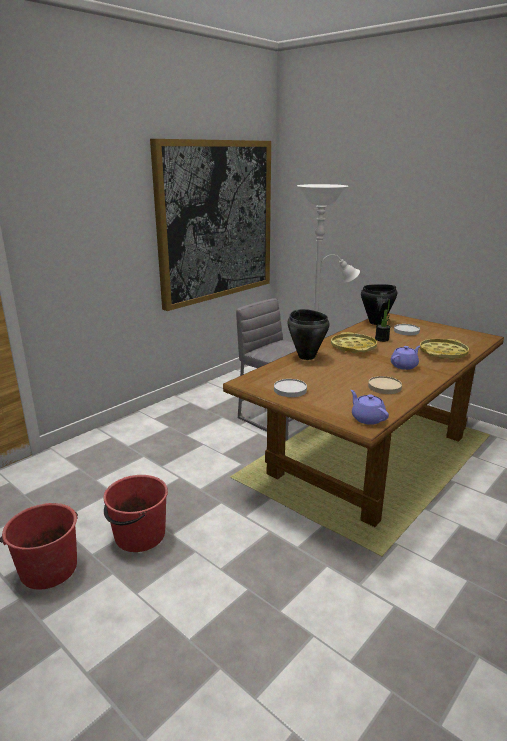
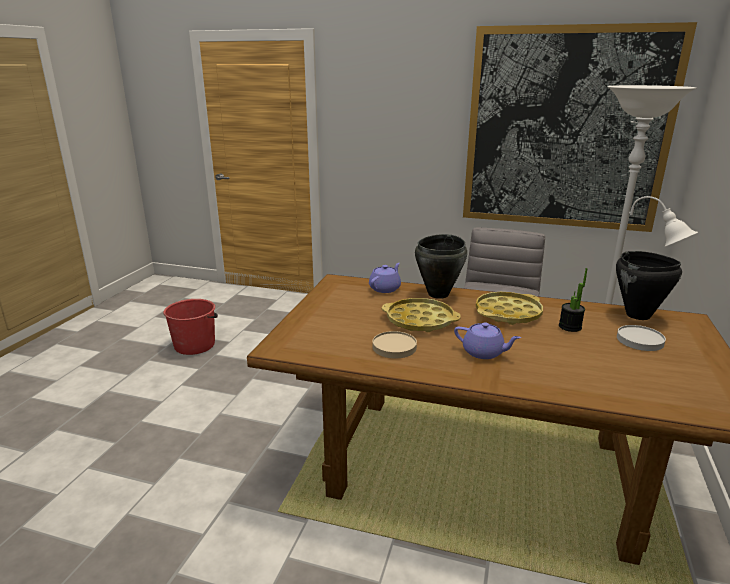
camera: 65 degrees right, 0 degrees up
(139, 535) = (243, 365): red bucket -> none
(290, 390) = (337, 301): white plate -> none
(367, 418) = (296, 347): purple teapot -> purple teapot (385, 288)
(443, 353) = (582, 378): yellow tray -> yellow tray (420, 320)

